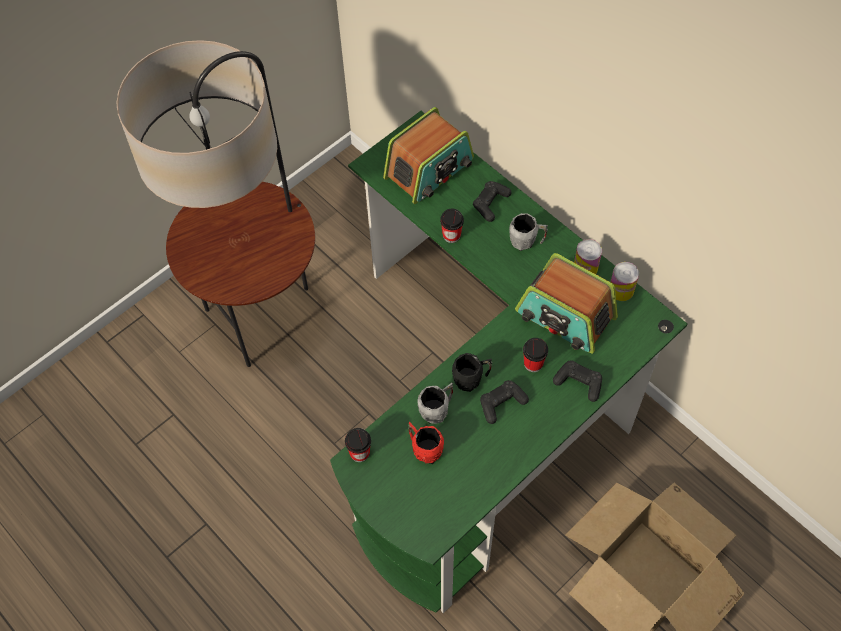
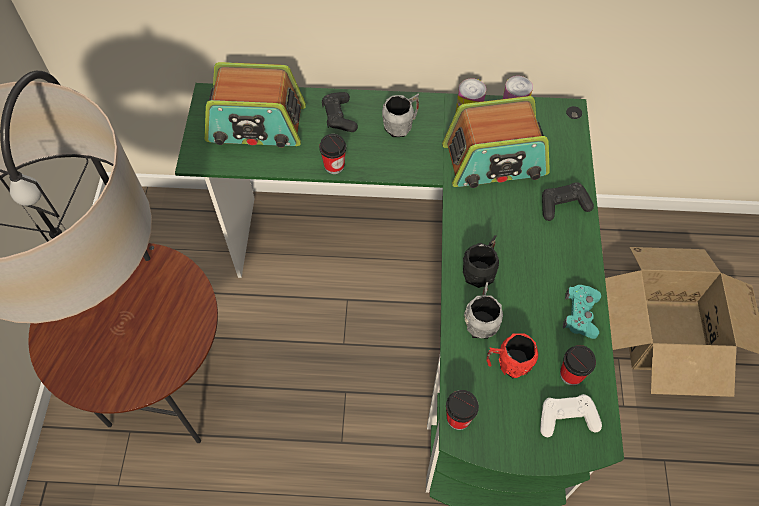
camera: 45 degrees left, 0 degrees up
(424, 511) = (567, 418): none -> white game controller
(429, 169) = (256, 125): radio -> radio turned 90 degrees clockwise
(501, 404) = (526, 271): black game controller -> none
(506, 460) = (581, 314): none -> turquoise game controller
(533, 363) = (513, 218): cup -> cup (571, 374)

